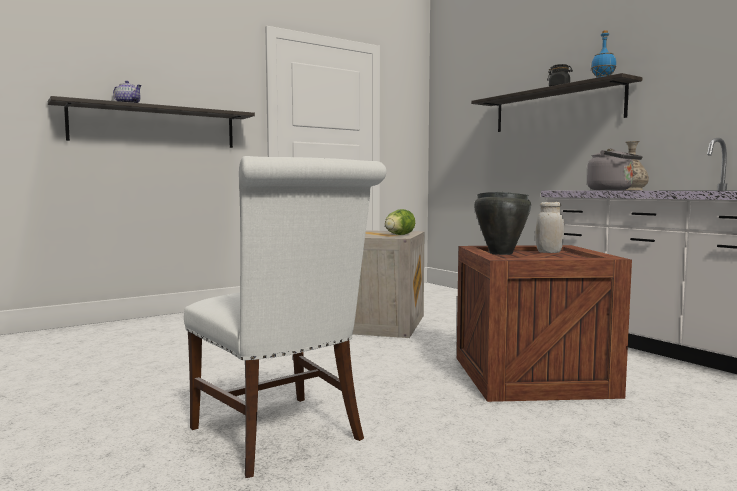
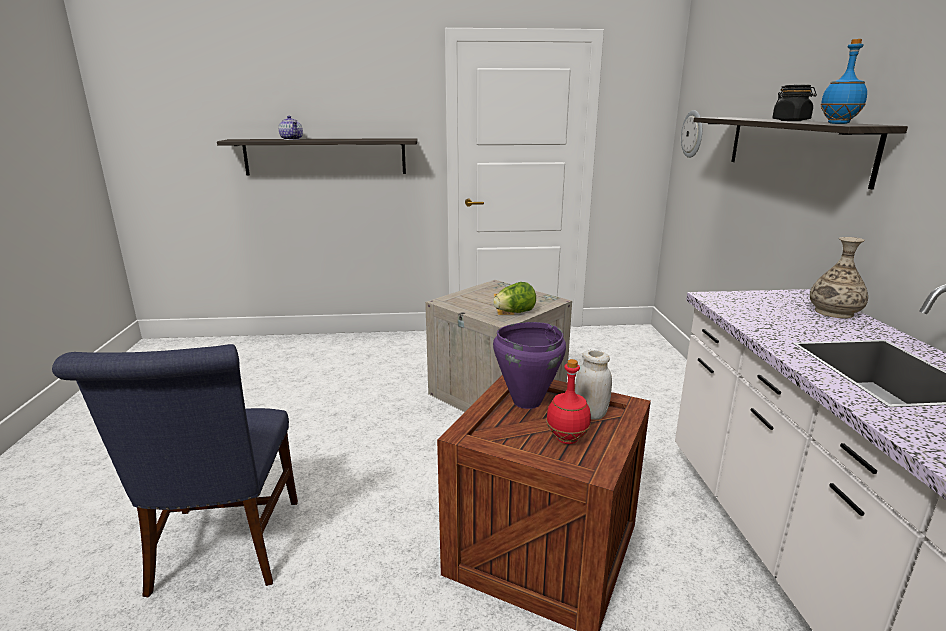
camera: 30 degrees right, 15 degrees up
(282, 436) = (223, 552): white chair -> blue chair
(451, 123) = (693, 134): none -> wall clock
(500, 253) = (526, 401): black cooking pot -> purple cooking pot
(560, 257) = (566, 439): none -> red bottle
(612, 190) = (771, 321): grey kettle -> none

